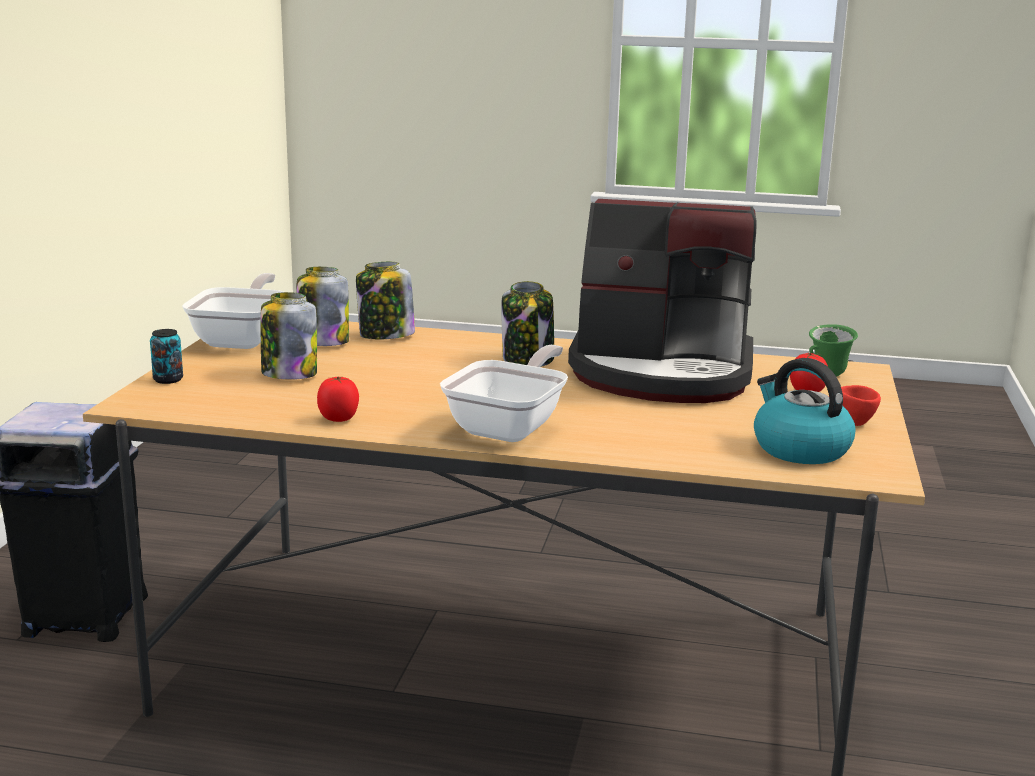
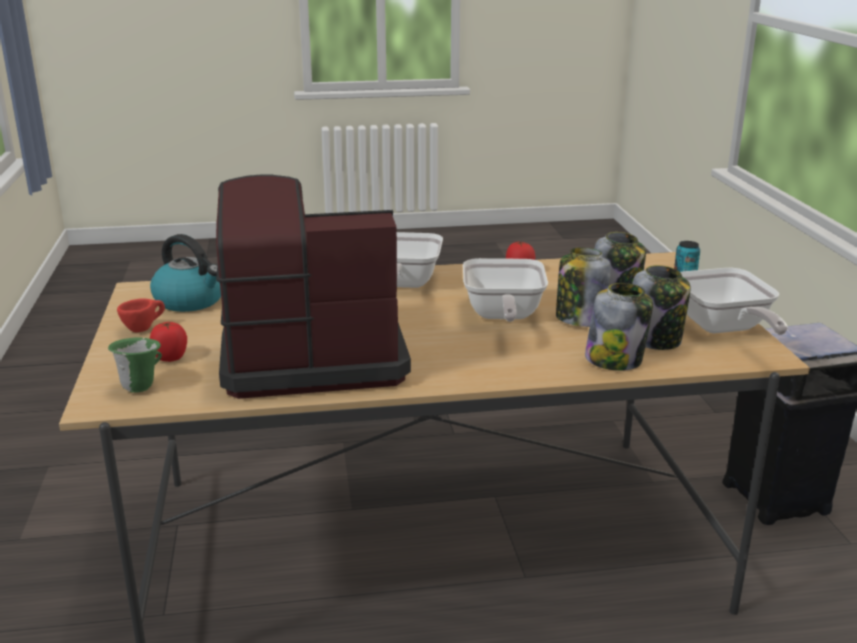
camera: 160 degrees right, 5 degrees up
(434, 378) = (502, 316): none -> frying pan
(528, 360) = (446, 352): jar -> jar (580, 319)

